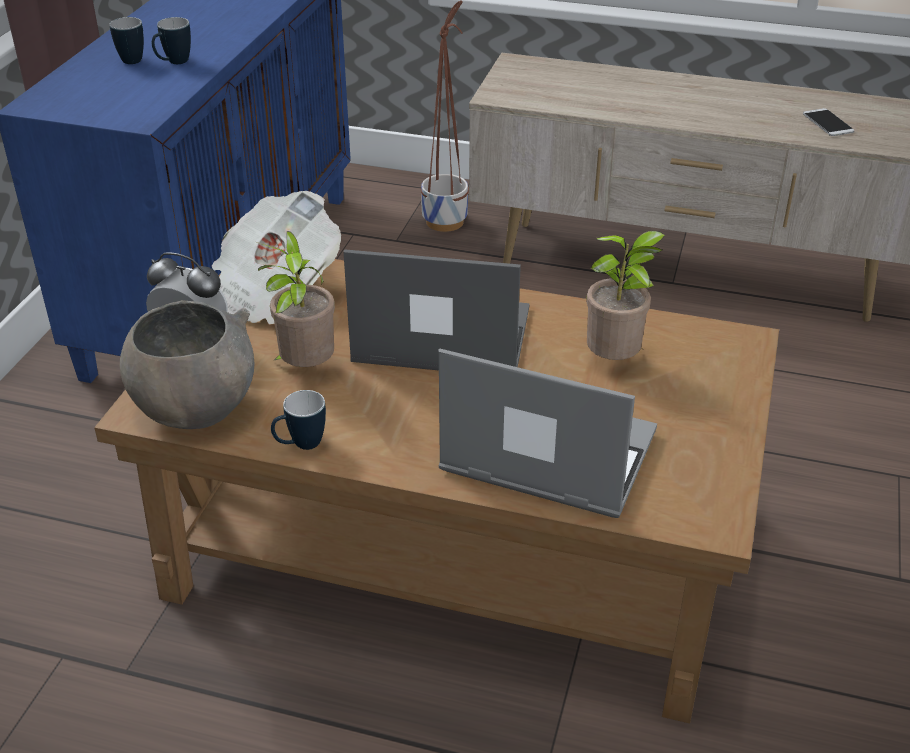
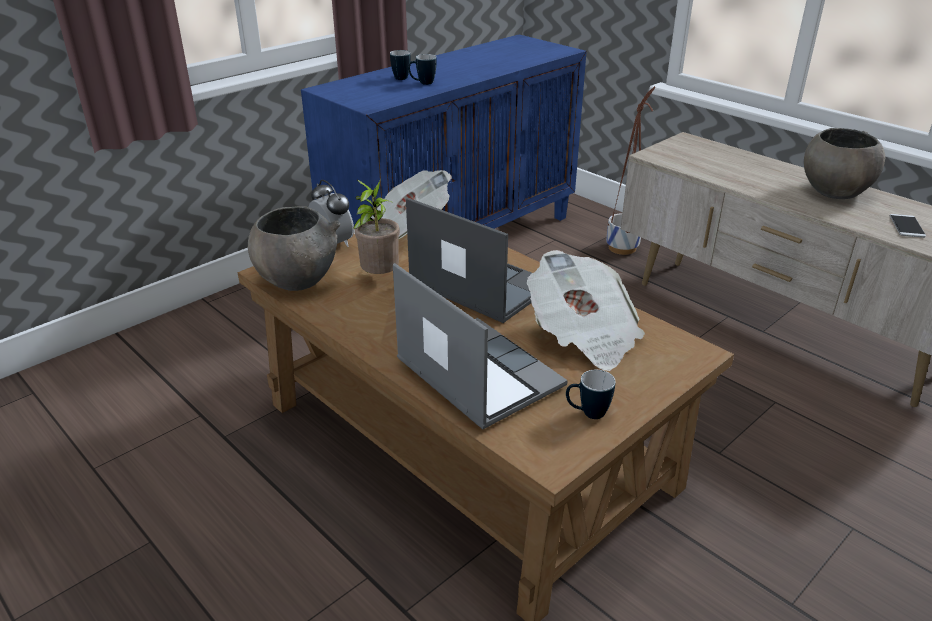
camera: 30 degrees right, 5 degrees down
(300, 445) = (333, 317): mug -> mug (587, 413)
(616, 362) = (583, 335): potted plant -> newspaper
(727, 97) = (834, 191): none -> grey bowl

